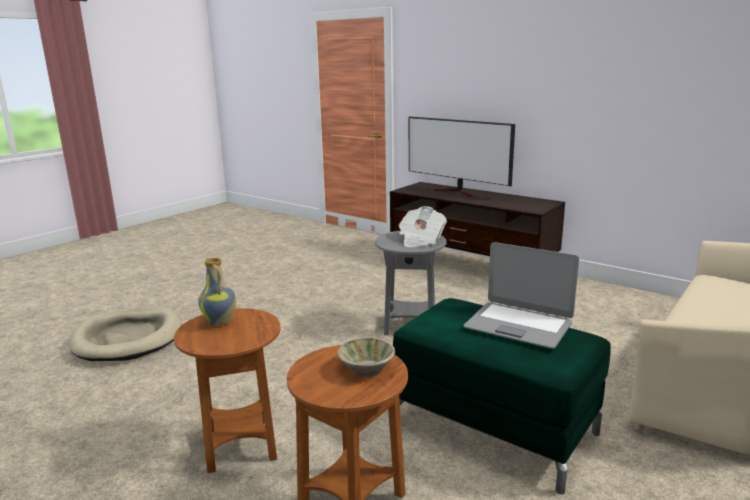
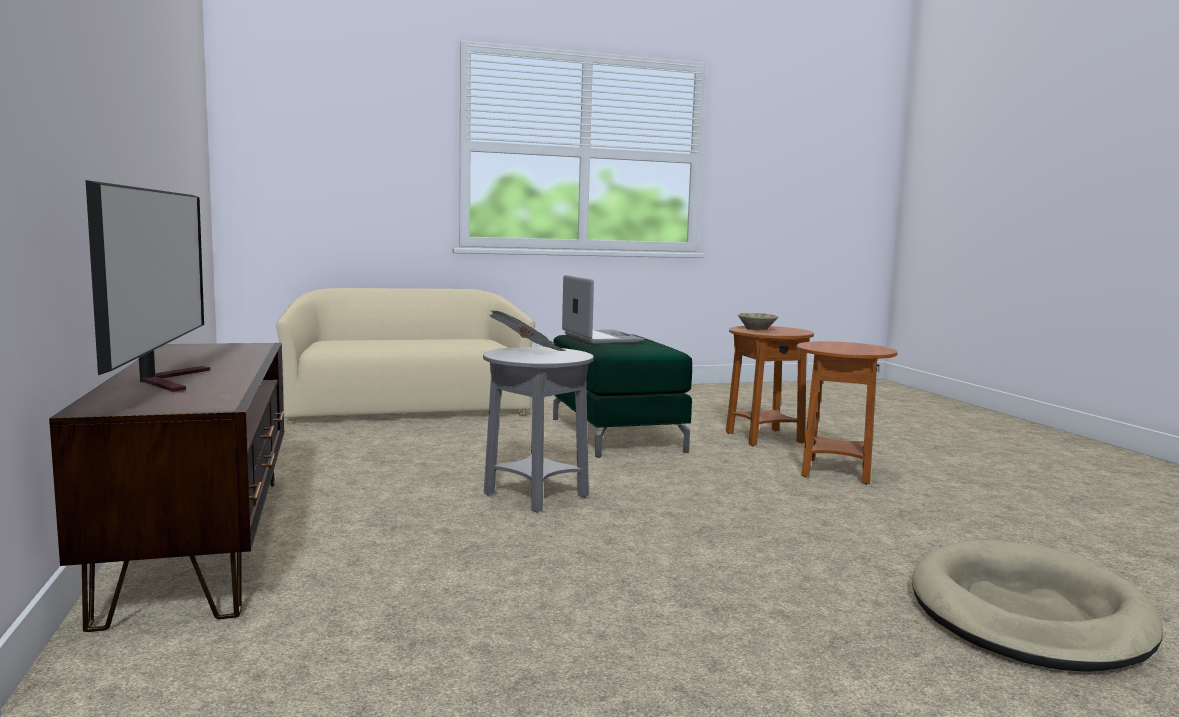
camera: 145 degrees left, 10 degrees down
(221, 322) = (851, 349): vase -> none

